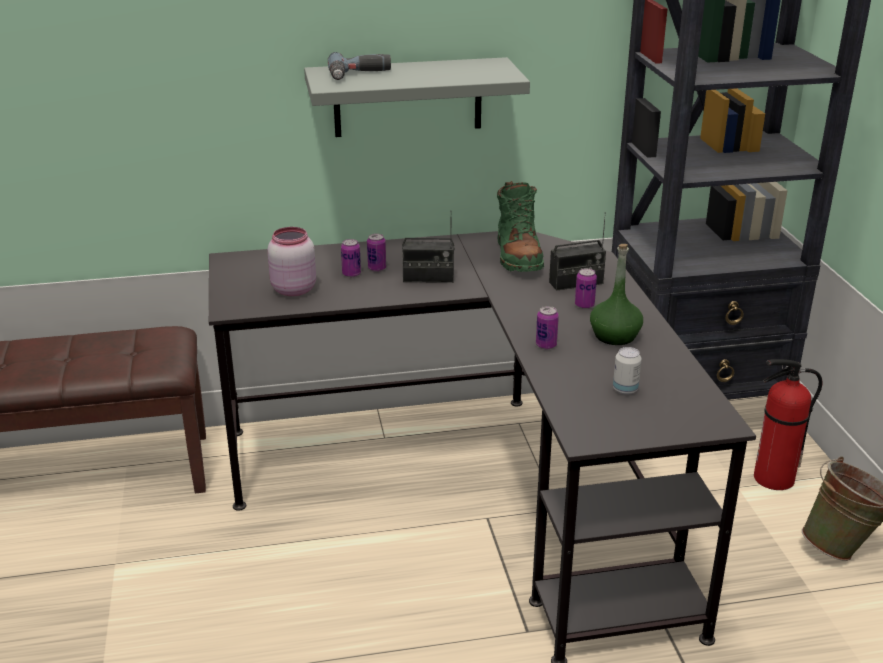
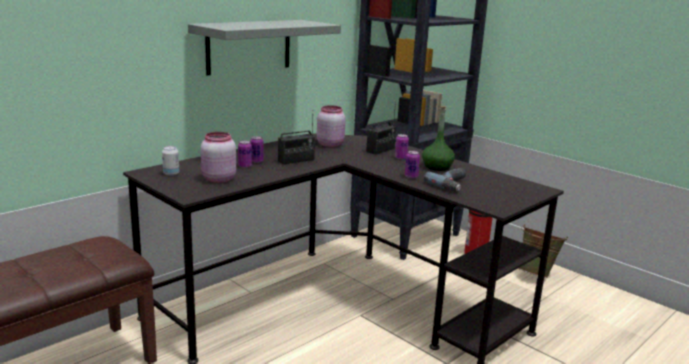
camera: 35 degrees left, 10 degrees down
(360, 74) = (234, 24): power drill -> power drill (453, 185)
(518, 256) = (330, 144): green boot -> pink jar
(625, 389) = (480, 186): can -> can (171, 174)

